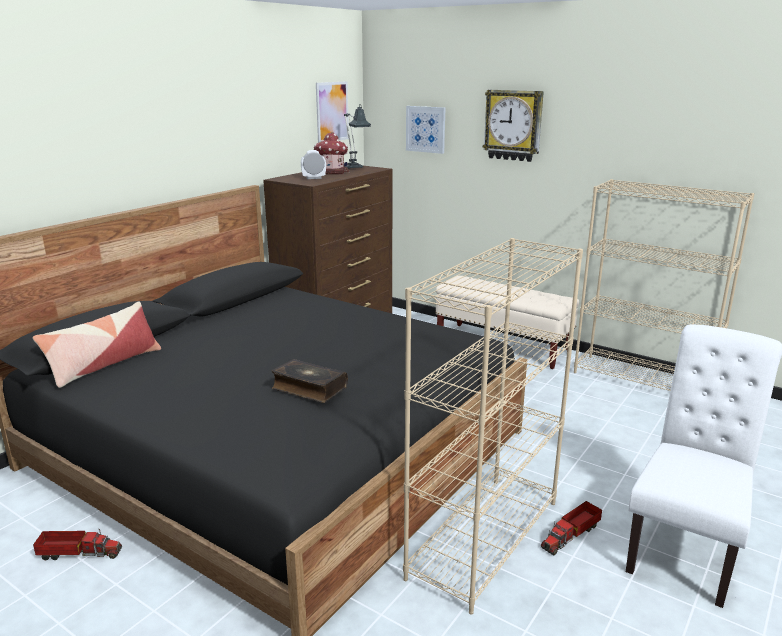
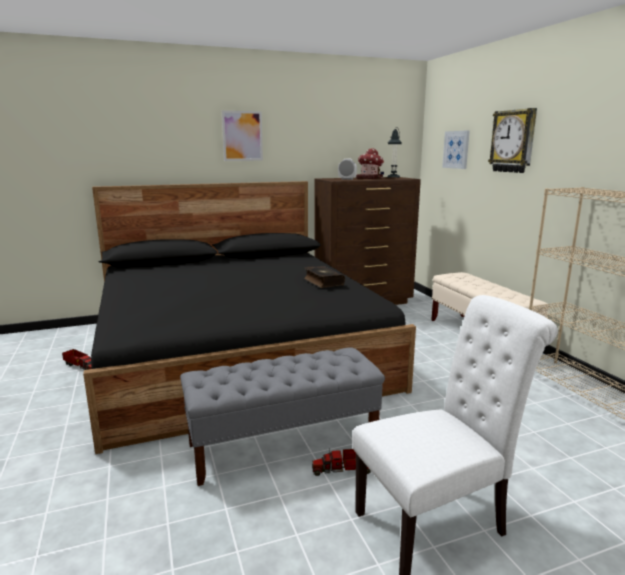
camera: 35 degrees right, 5 degrees down
(104, 365) = (147, 268): pillow -> none
(309, 388) = (210, 297): book -> book (323, 282)
(332, 112) = (388, 136): picture -> picture (242, 136)
(484, 537) = (284, 444): beige bookcase -> grey bench

